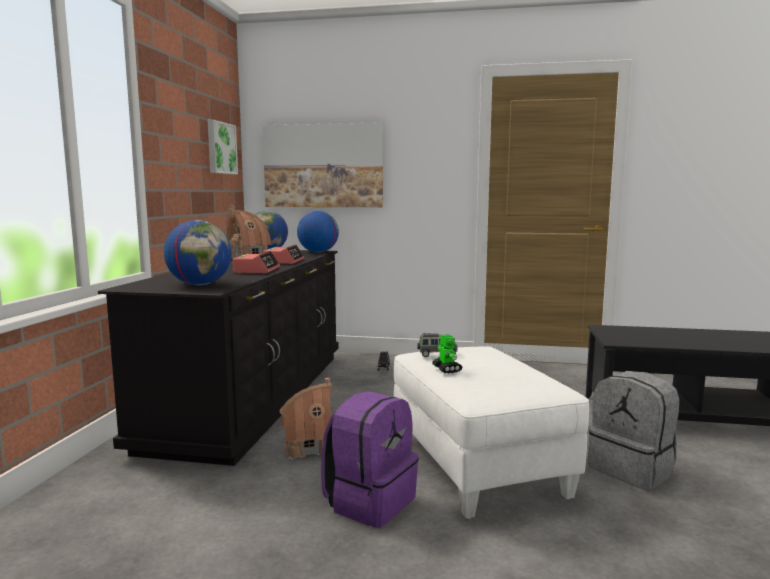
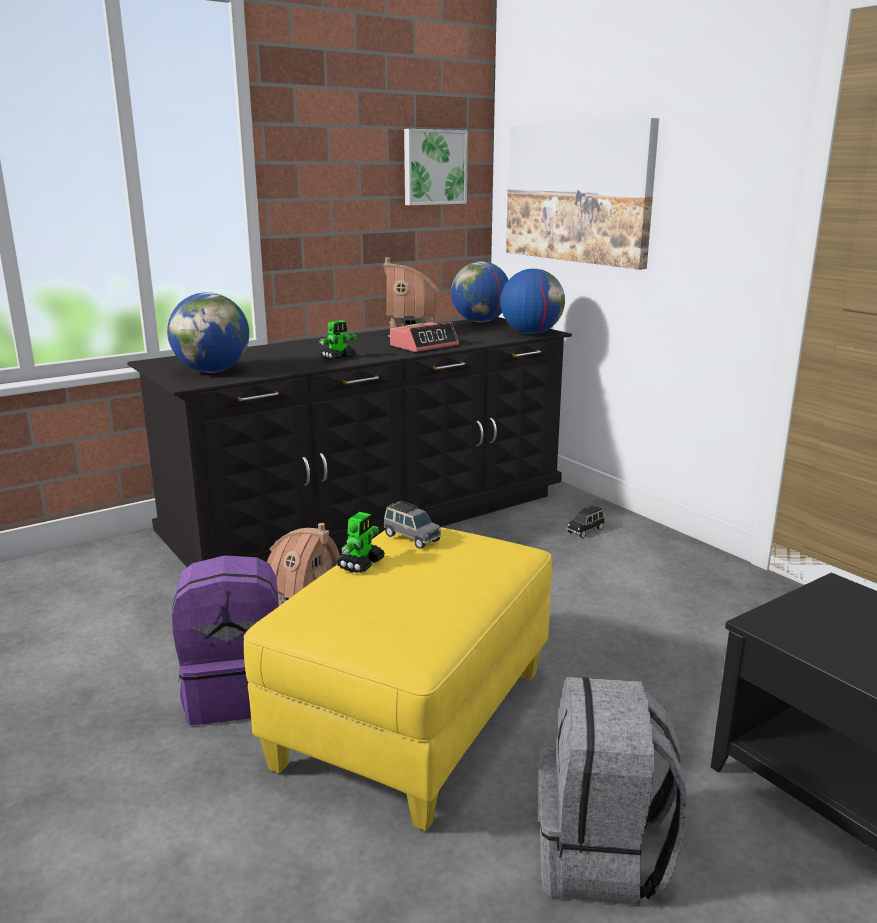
camera: 45 degrees right, 10 degrees up
(257, 270) = (338, 357): alarm clock -> toy robot
(476, 466) = (412, 718): white ottoman -> yellow ottoman

